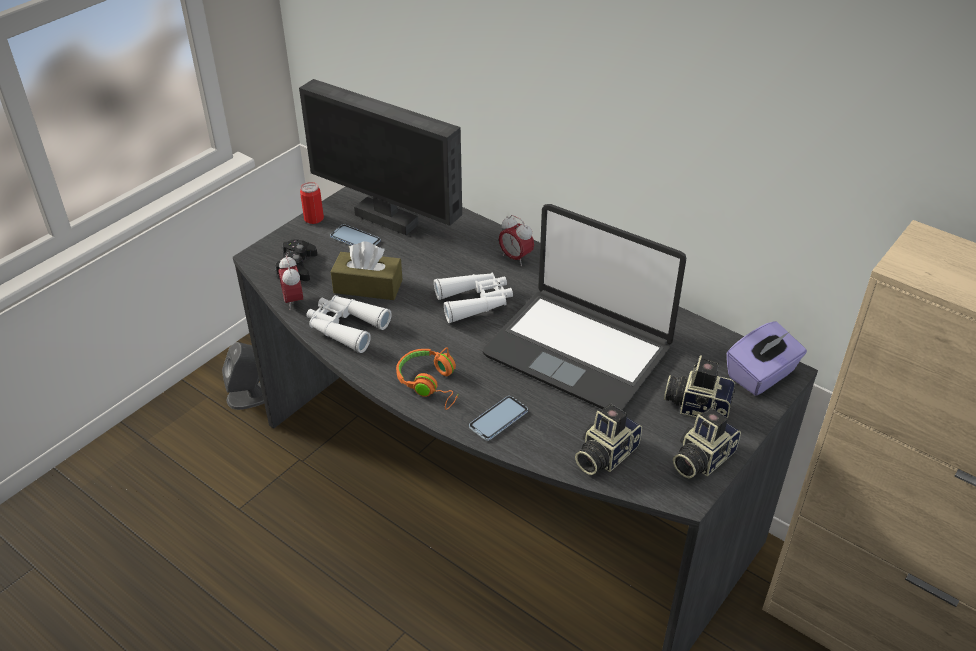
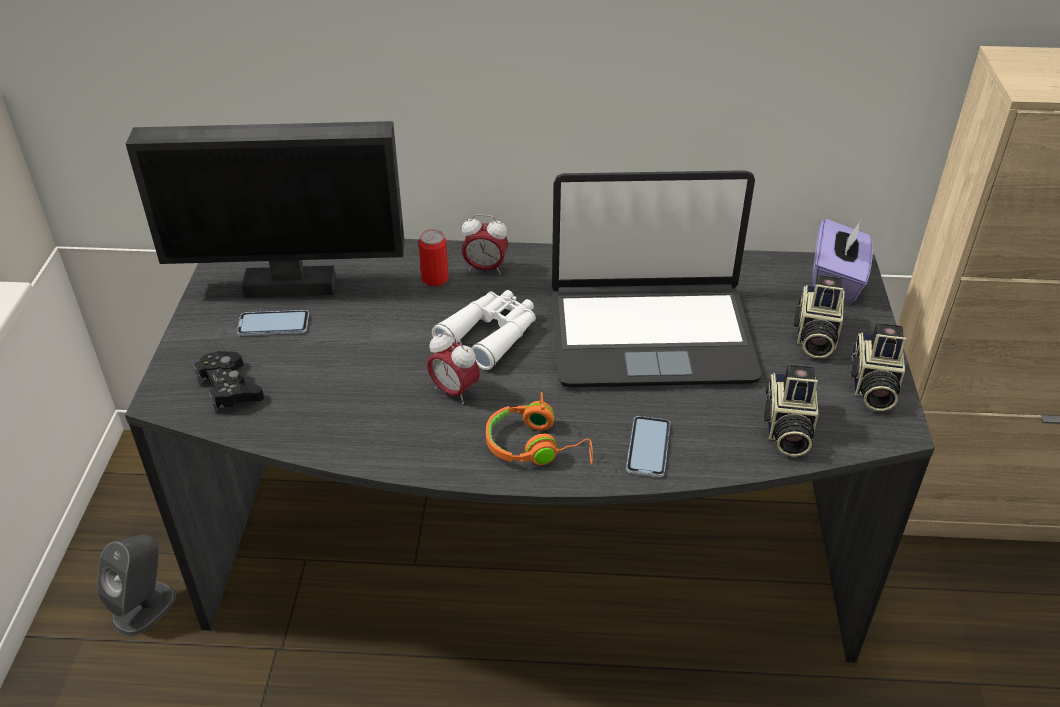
camera: 35 degrees left, 0 degrees up
(293, 301) = (269, 431): alarm clock -> alarm clock (454, 391)
(314, 218) = (193, 322): can -> can (435, 278)
(345, 328) = (370, 432): white binoculars -> none
(368, 286) = (347, 372): brown tissue box -> none
(697, 405) = (814, 336): camera -> camera turned 60 degrees counterclockwise

